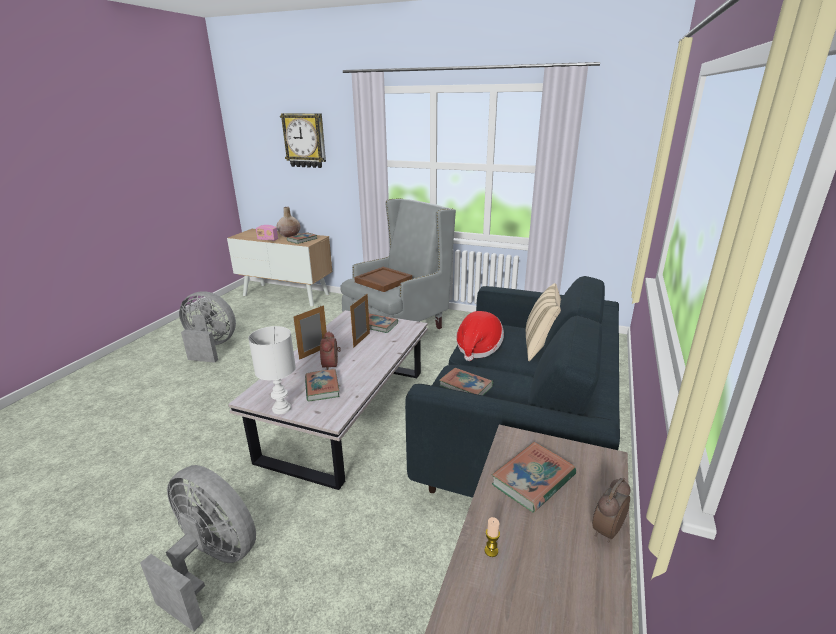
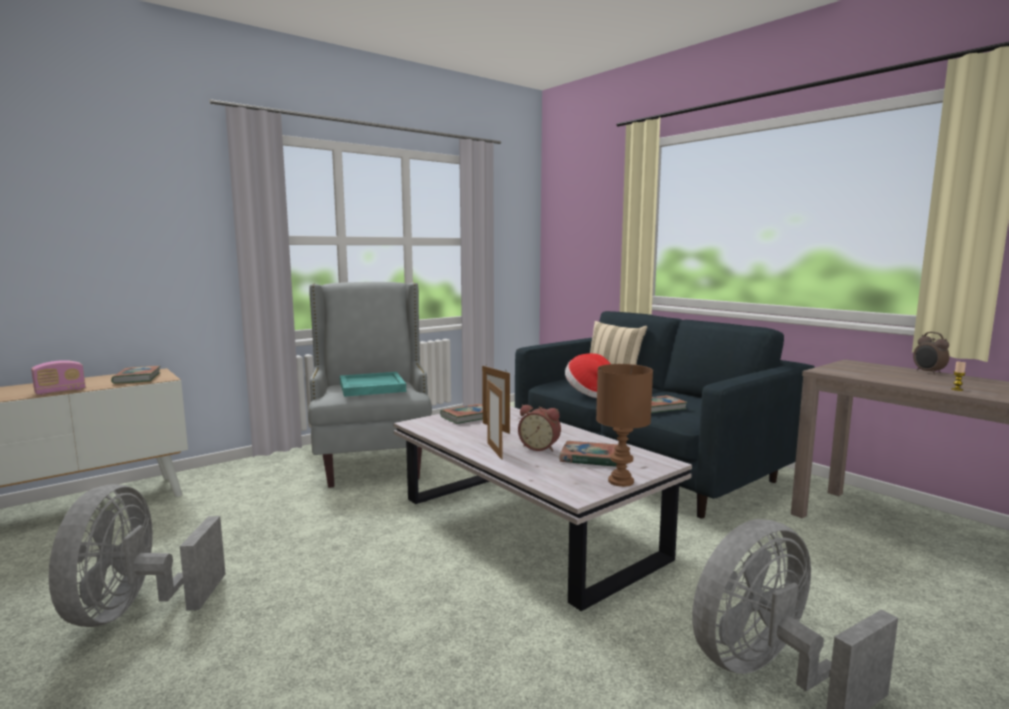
camera: 60 degrees left, 15 degrees down
(210, 347) = (135, 610): grey fan -> grey fan turned 45 degrees counterclockwise
(282, 409) = (621, 481): white table lamp -> brown table lamp
(289, 235) = (85, 380): beige vase -> none
(305, 140) = (108, 204): wall clock -> none
(383, 281) = (371, 387): brown tray -> turquoise tray
(533, 480) = (877, 374): book -> none

